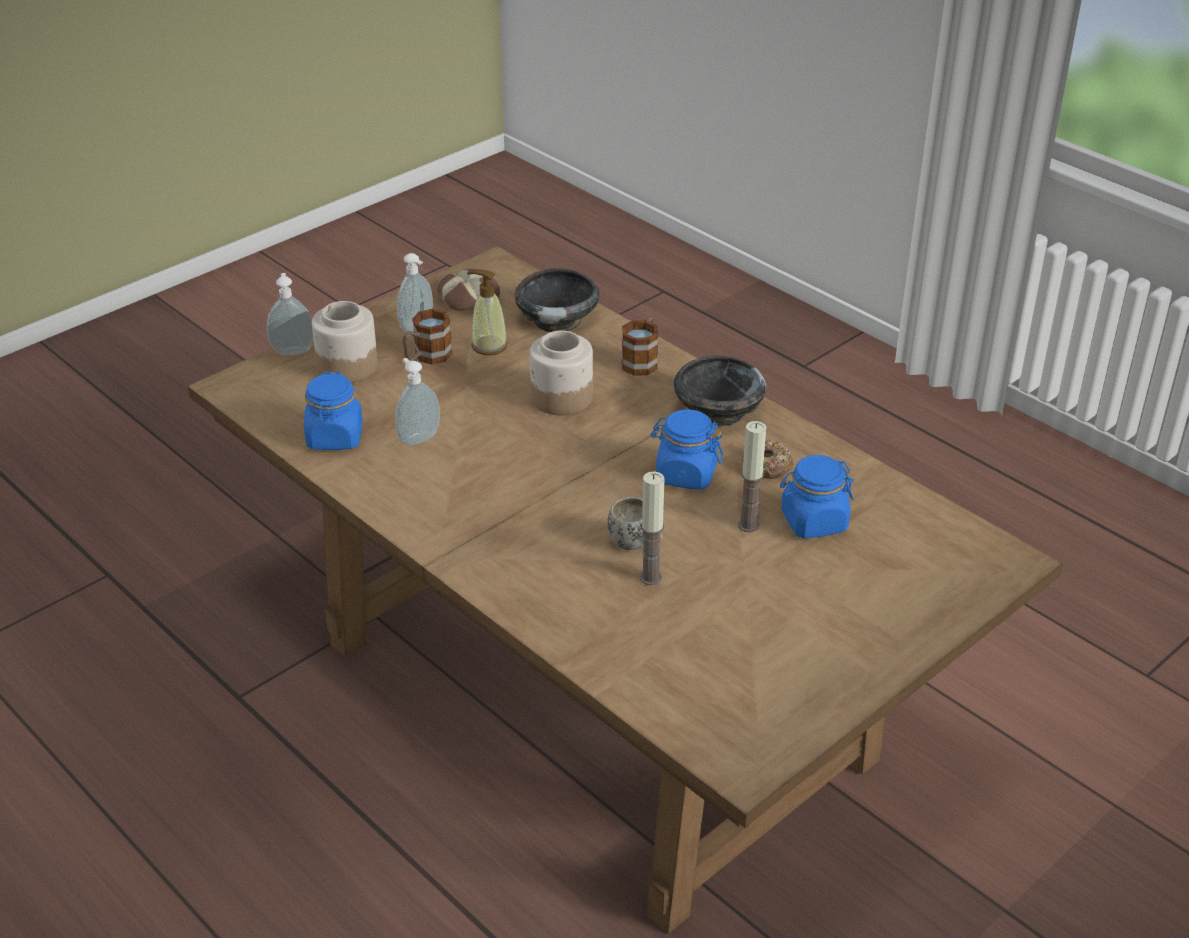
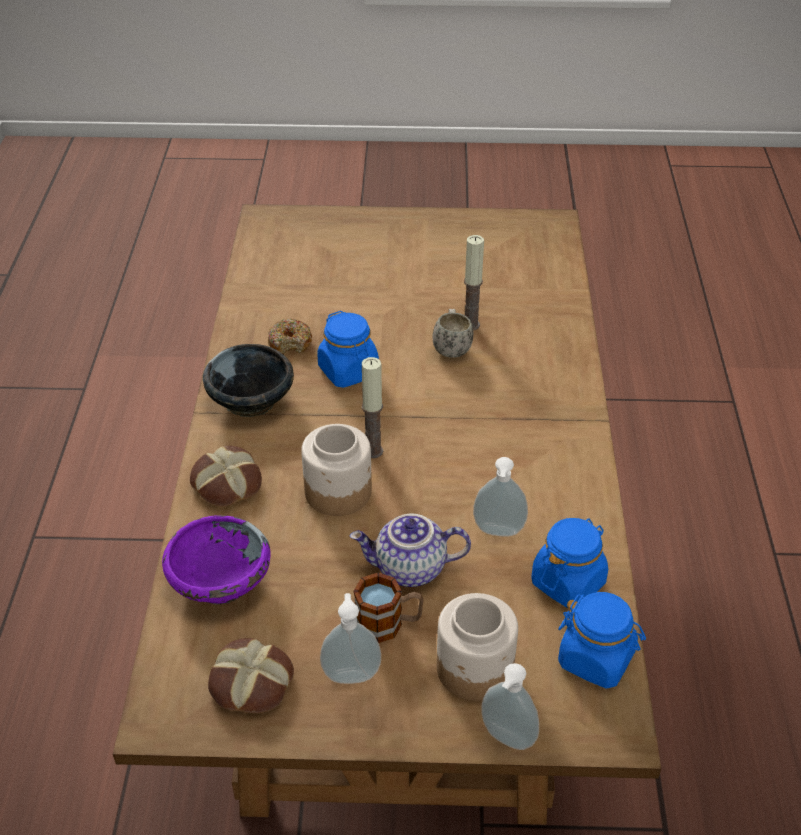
camera: 135 degrees left, 5 degrees up
(450, 386) = (409, 570): none -> teapot
(489, 346) = (319, 596): soap dispenser -> none
(558, 320) = (219, 582): black bowl -> purple bowl
(642, 360) = (226, 483): mug -> bread
(748, 525) = (365, 317): candle -> candle (373, 451)
(813, 522) = (325, 296): blue jar -> blue jar (596, 659)

